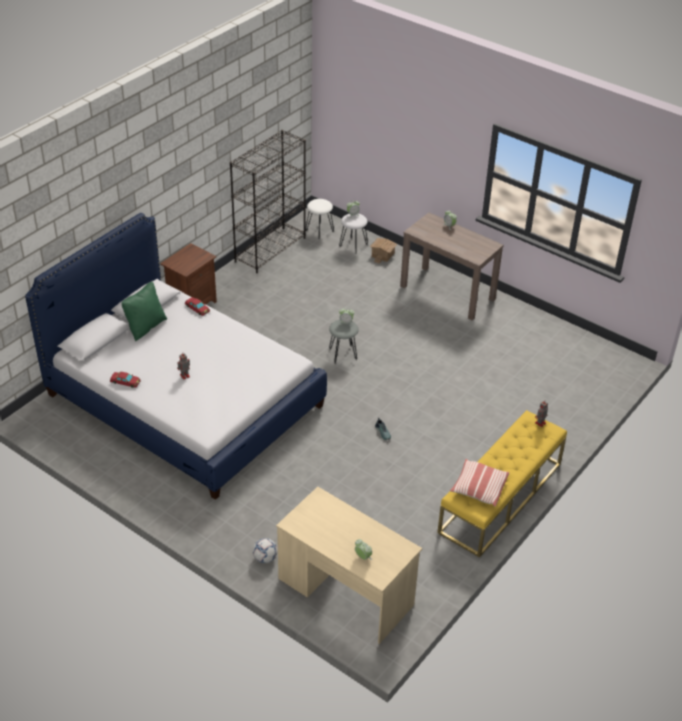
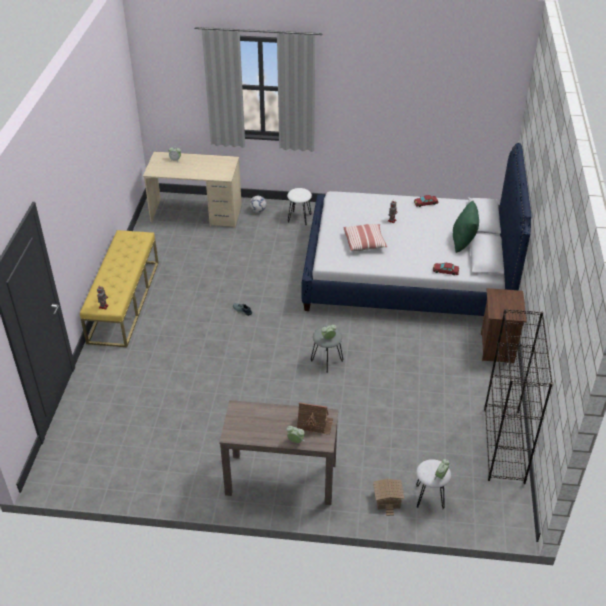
camera: 150 degrees right, 0 degrees up
(319, 231) = (484, 500): white stool -> white stool (299, 218)
(427, 230) = (314, 424): none -> toy house
(478, 488) = (130, 246): pillow -> pillow (365, 243)

